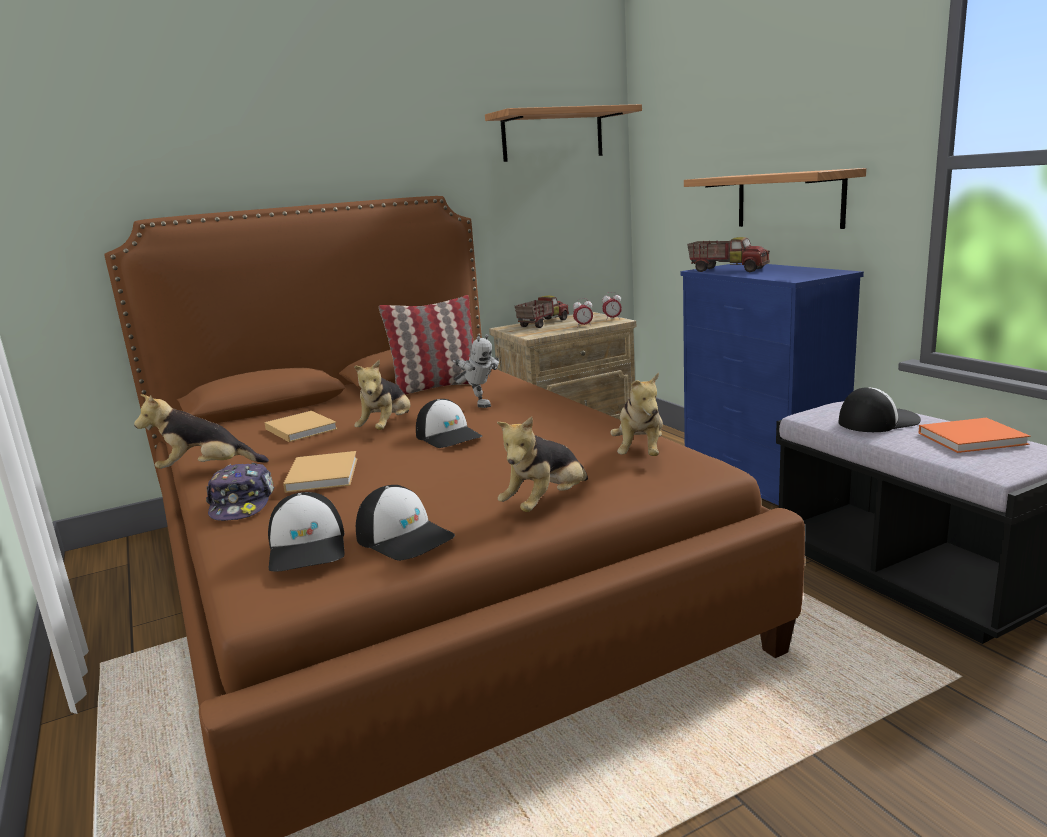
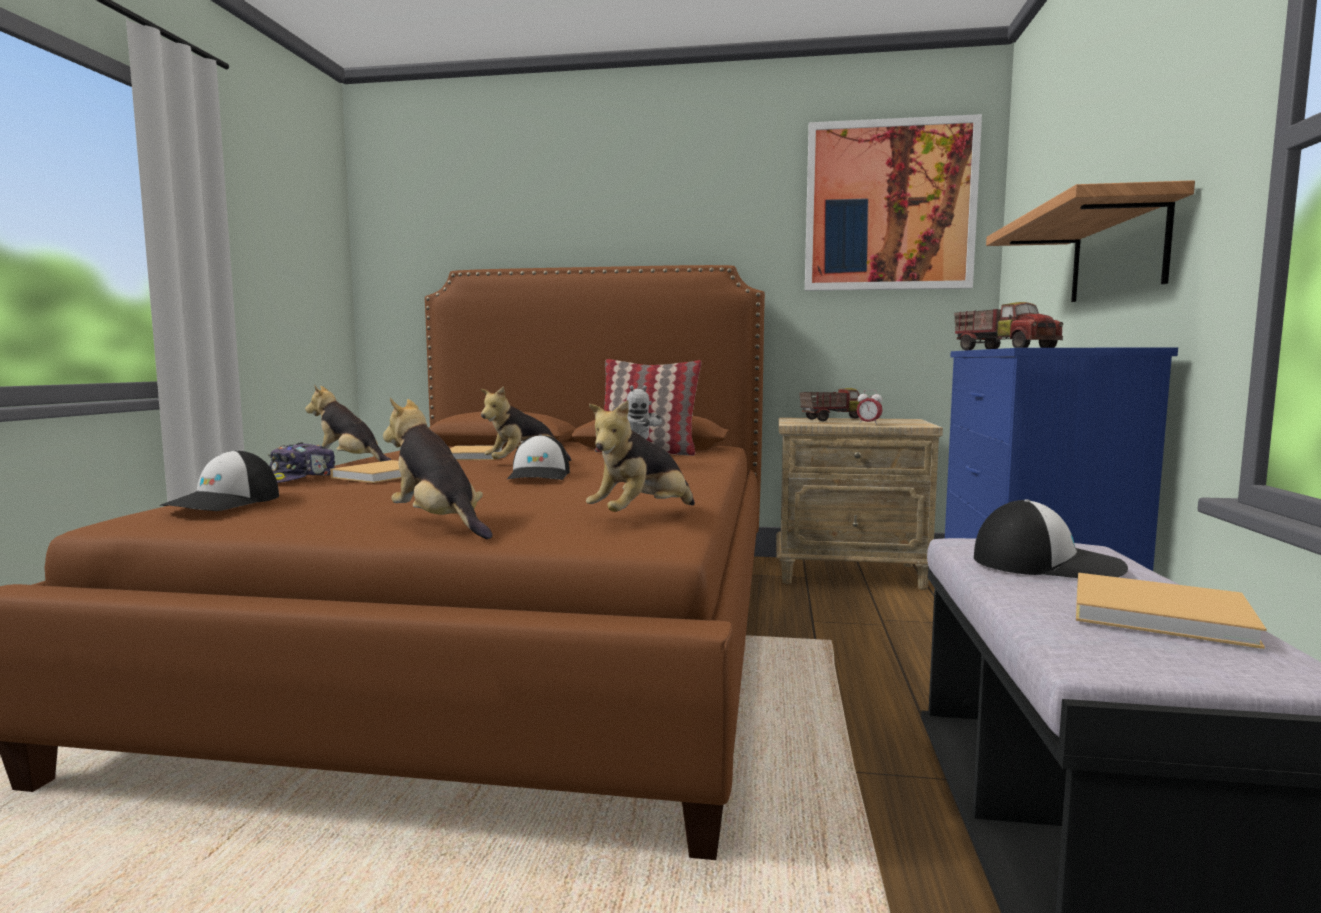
camera: 35 degrees right, 10 degrees down
(405, 537) = (285, 513): cap -> none
(546, 504) = (439, 525): plush toy -> plush toy turned 60 degrees clockwise
(552, 135) = (889, 206): shelf -> picture
(612, 319) = (919, 424): alarm clock -> none
(974, 438) = (1166, 615): orange book -> beige book

